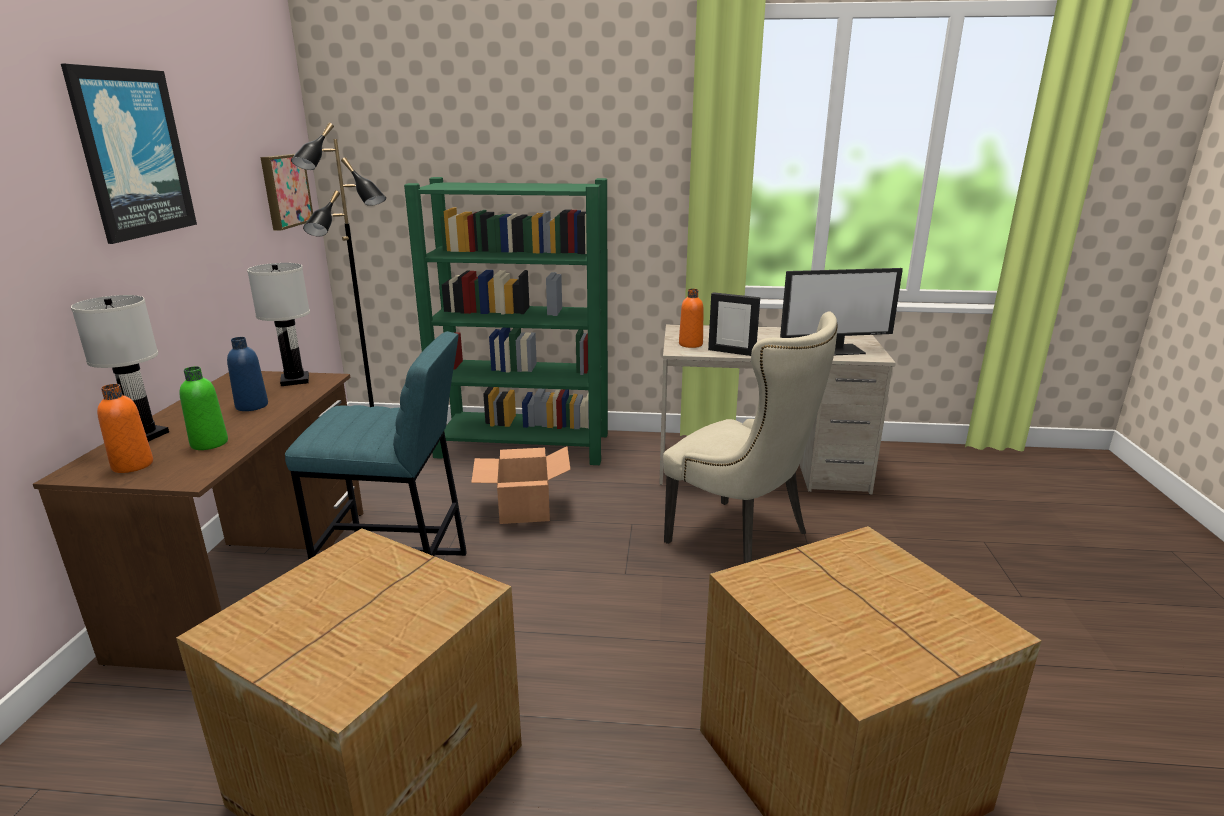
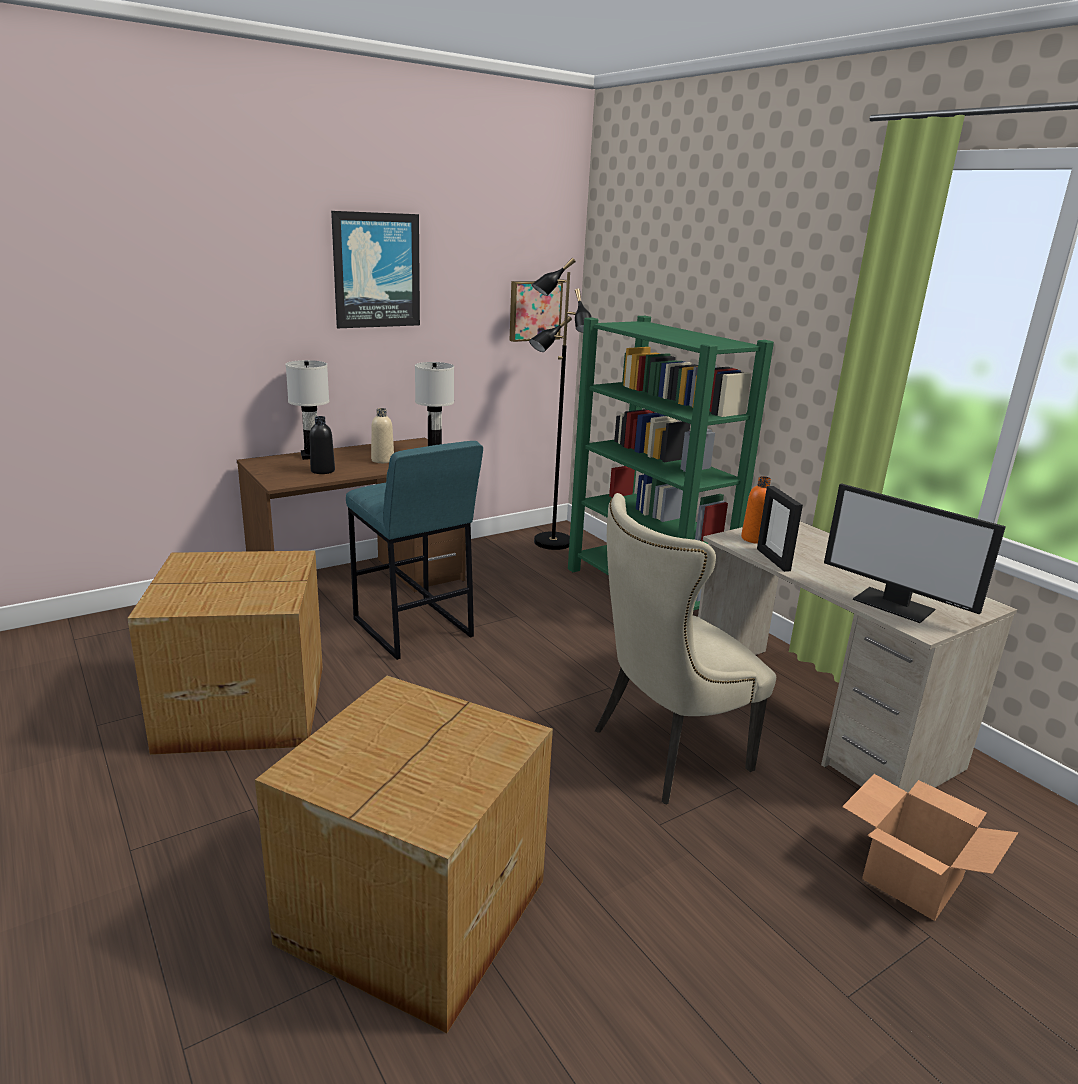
camera: 50 degrees right, 0 degrees up
(132, 465) = (277, 467): orange bottle -> none
(209, 443) = (322, 471): green bottle -> black bottle
(252, 406) = (382, 460): blue bottle -> beige bottle
(525, 509) = (558, 633): cardboard box -> cardboard box (912, 880)
(740, 539) = (667, 752): beige chair -> beige chair turned 60 degrees clockwise

